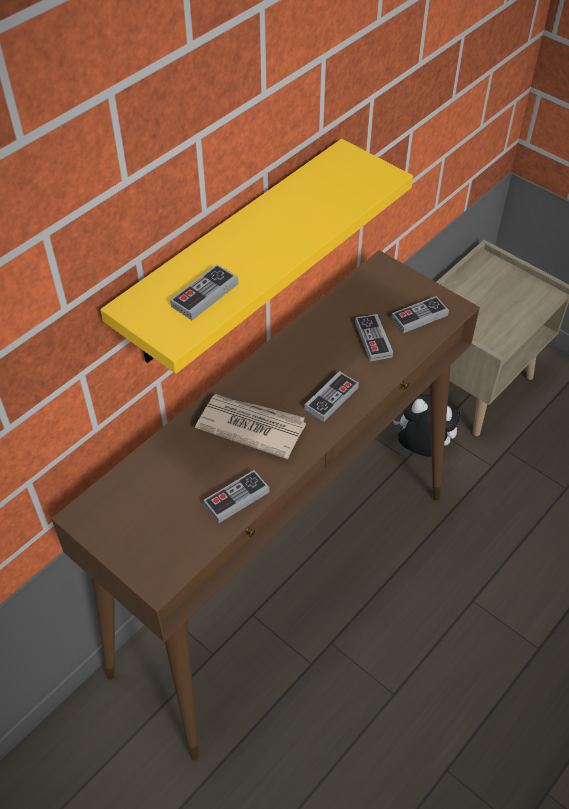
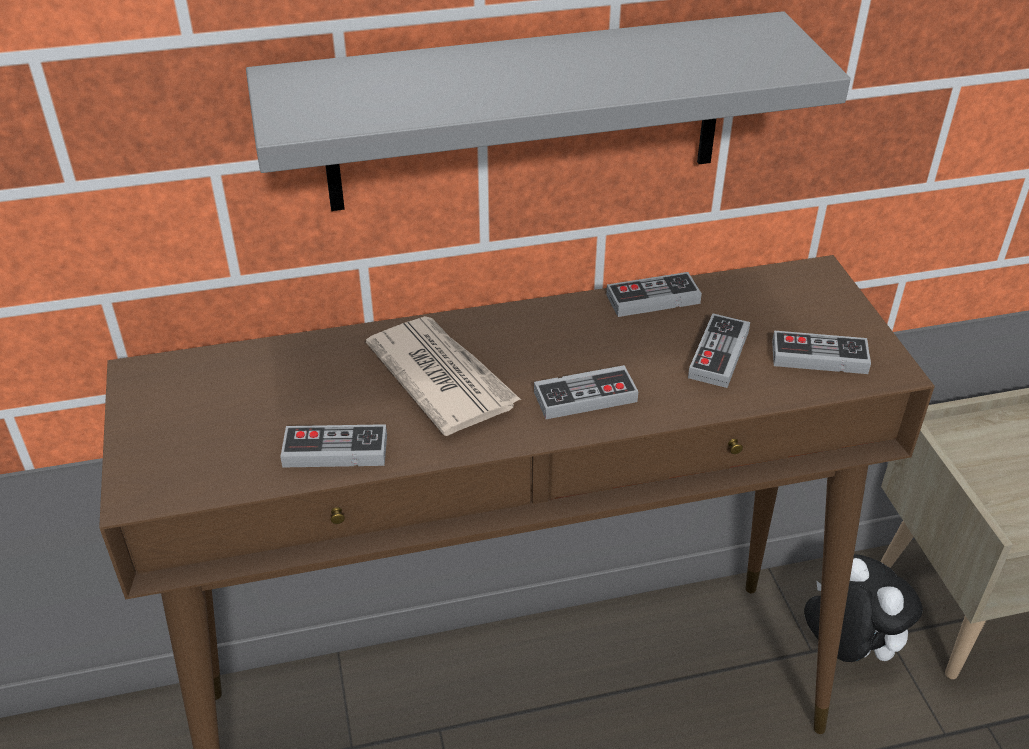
camera: 35 degrees right, 10 degrees down
(205, 295) = (385, 97): game controller -> game controller (653, 299)
(233, 255) = (525, 113): yellow shelf -> grey shelf

